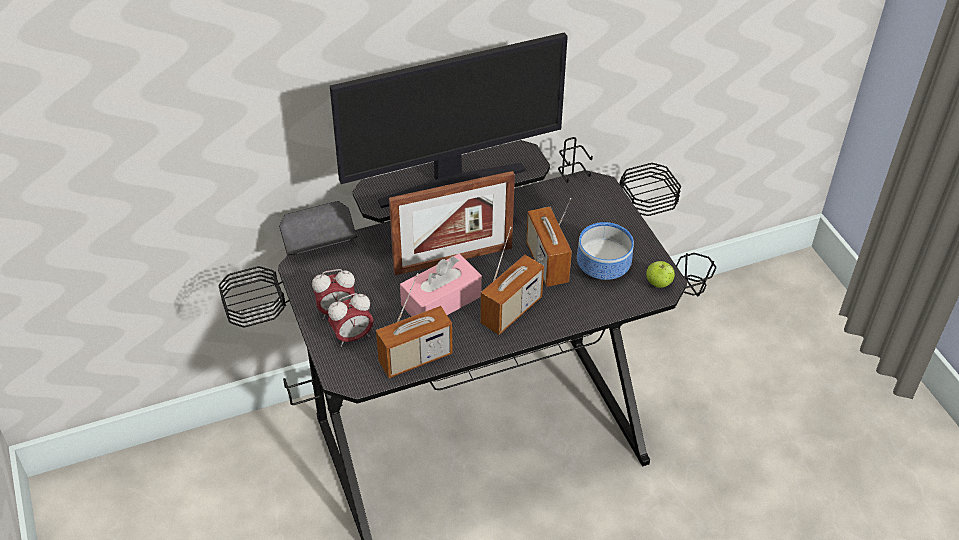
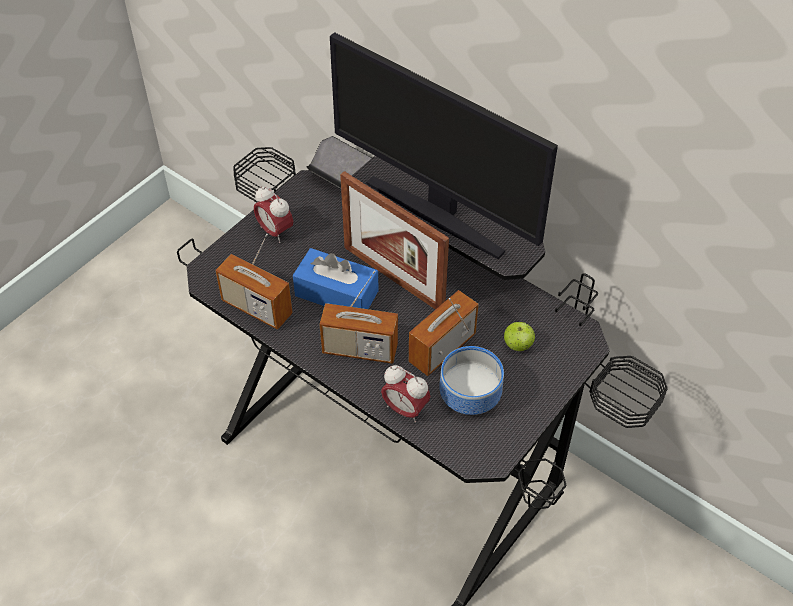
camera: 60 degrees right, 5 degrees up
(352, 337) = (254, 255): alarm clock -> alarm clock (405, 409)
(441, 301) = (336, 293): pink tissue box -> blue tissue box
(658, 283) = (483, 452): apple -> apple (518, 345)

